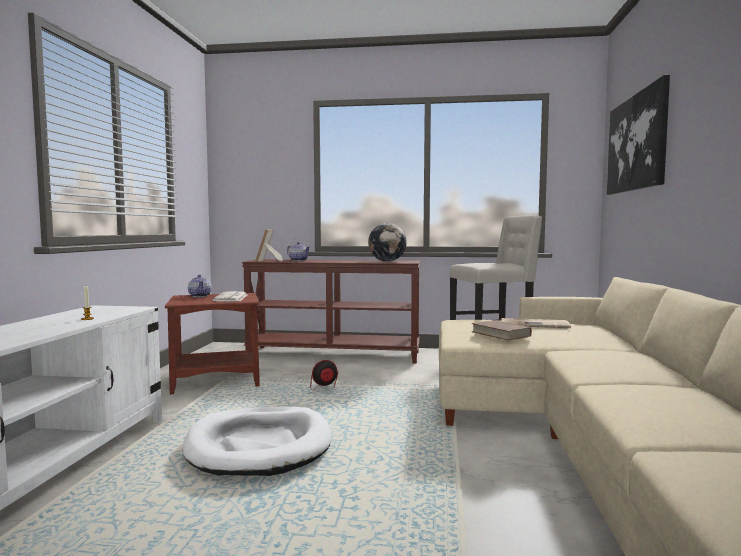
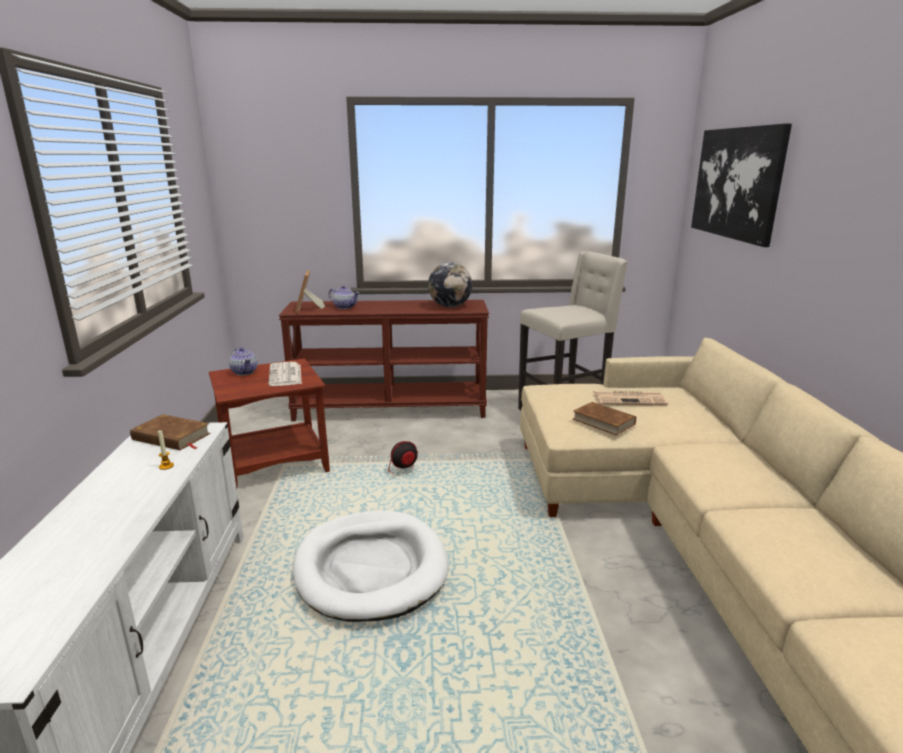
camera: 10 degrees left, 15 degrees up
(107, 310) = (171, 437): none -> brown book

